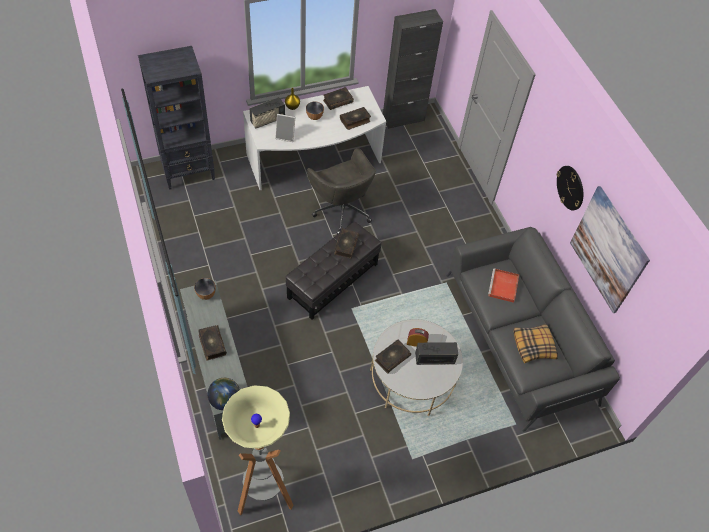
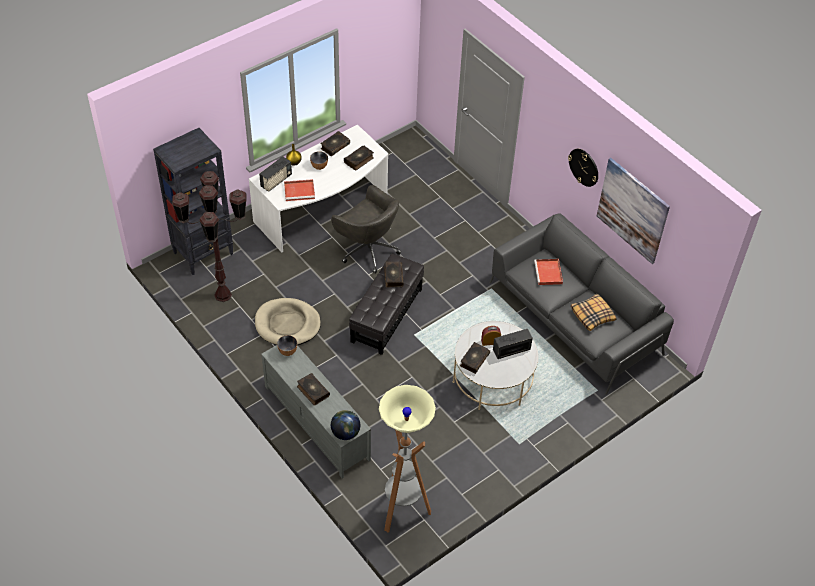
camera: 15 degrees left, 5 degrees down
(188, 216) = (222, 295): none -> brown floor lamp
(235, 262) = (287, 324): none -> beige dog bed
(286, 136) = (300, 191): picture frame -> red tray
(403, 119) = (392, 148): black cabinet -> none

